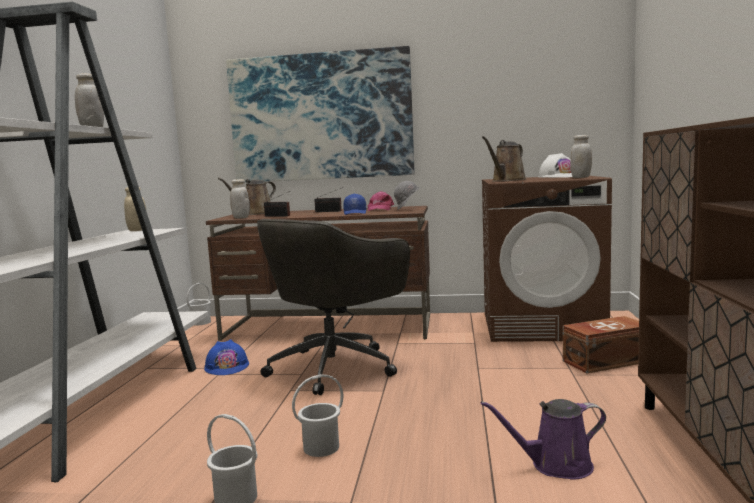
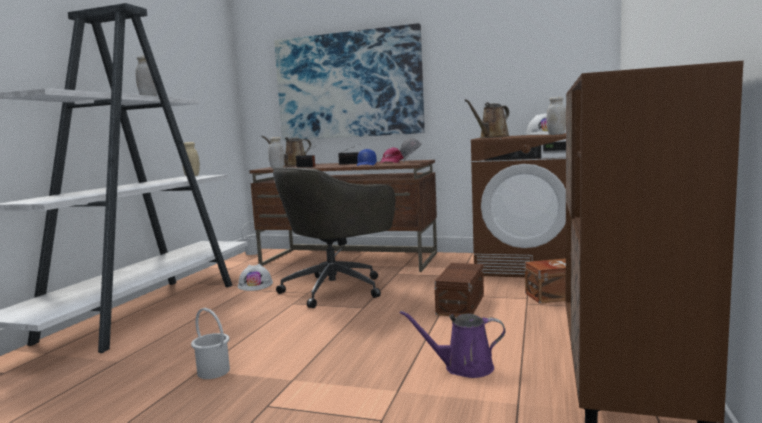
camera: 10 degrees right, 0 degrees up
(227, 366) = (255, 285): blue hard hat -> white hard hat
(320, 447) = (292, 343): white bucket -> none
(500, 379) = (462, 304): none -> brown storage box

